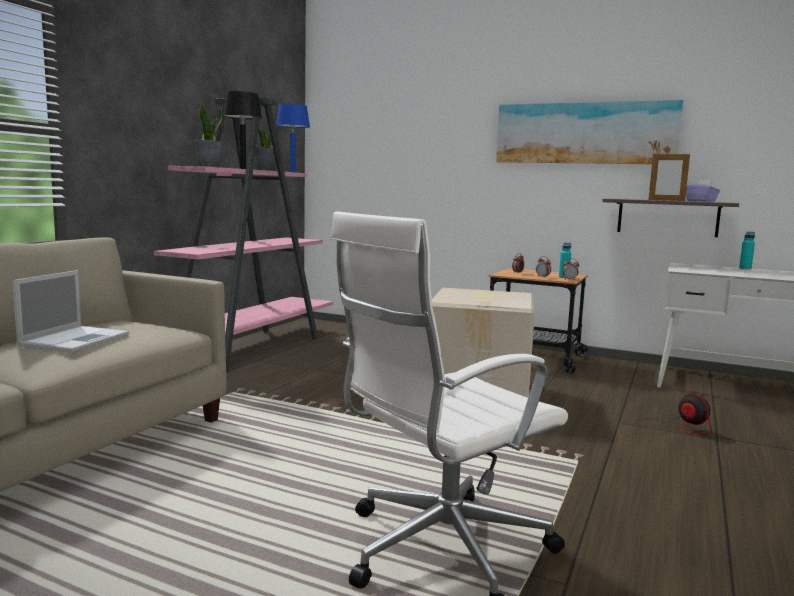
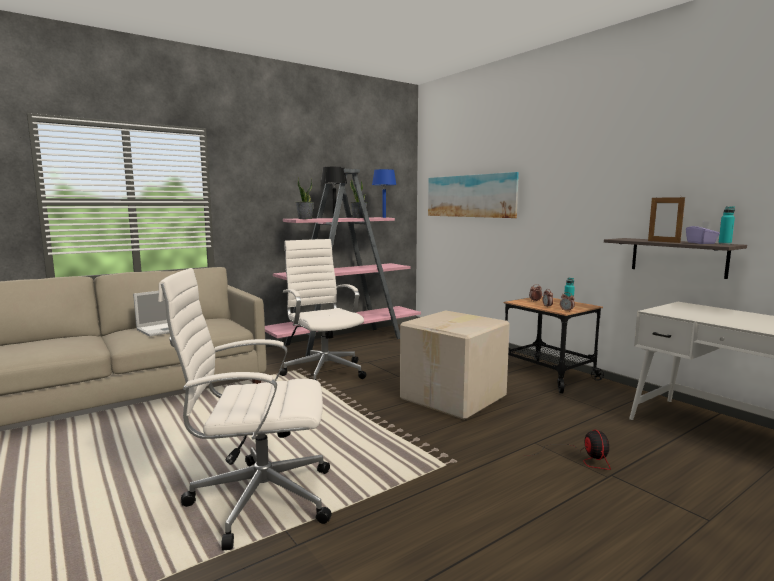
camera: 30 degrees right, 0 degrees up
(278, 387) = (324, 371): none -> white office chair
(584, 133) = (604, 179): picture -> picture (470, 196)
(745, 268) = (749, 313): turquoise bottle -> turquoise bottle (724, 243)

